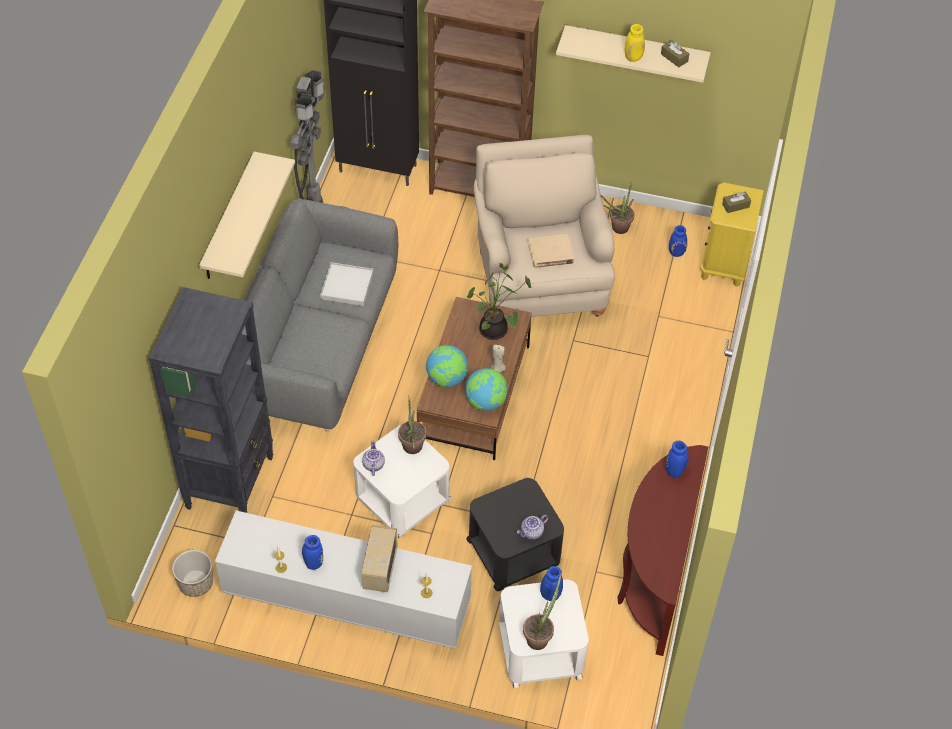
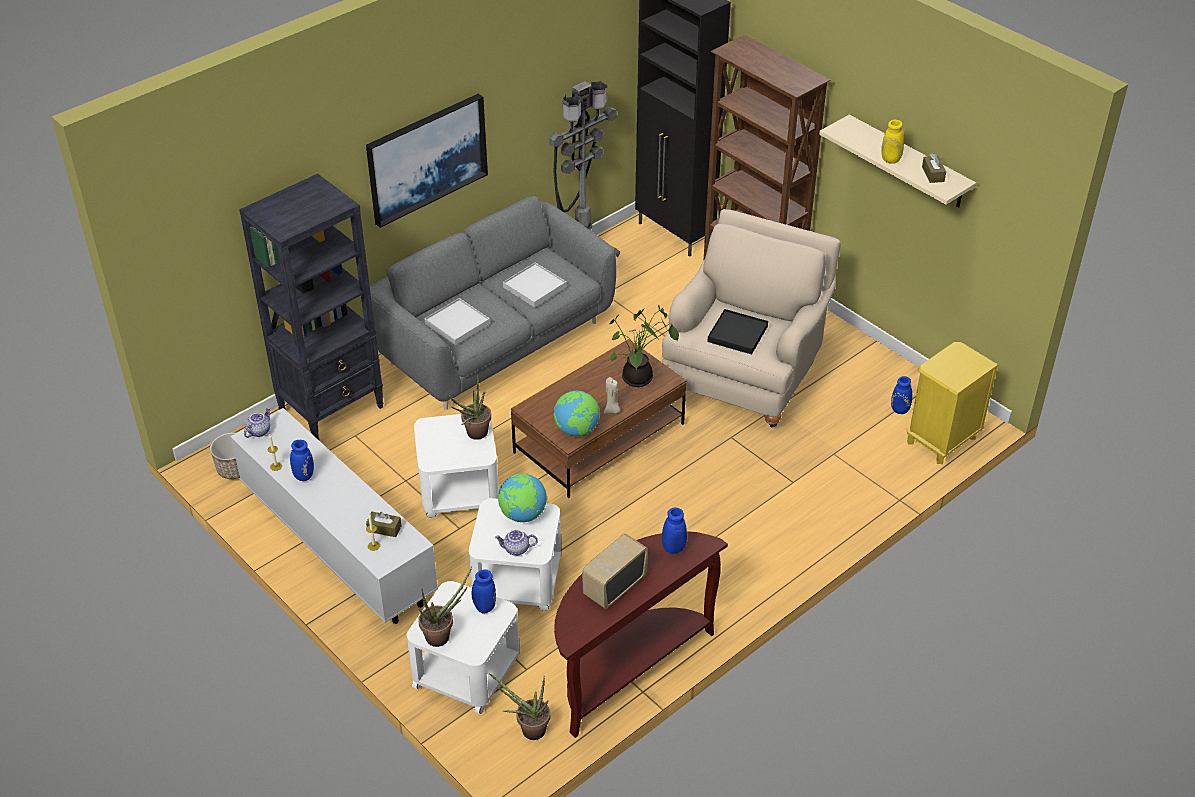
camera: 35 degrees right, 10 degrees down
(228, 218) = (426, 158): beige shelf -> picture
(313, 353) = (457, 323): none -> white tray
(373, 465) = (430, 430): teapot -> teapot (259, 431)
(379, 569) = (353, 507): radio -> radio (614, 586)
(447, 379) = (559, 397): globe -> globe (523, 515)
(514, 552) = (517, 579): black side table -> white side table
(550, 253) = (737, 334): beige book -> black tray
(616, 229) = (857, 366): potted plant -> potted plant (528, 730)
(735, 206) = (955, 365): brown tissue box -> brown tissue box (384, 528)

